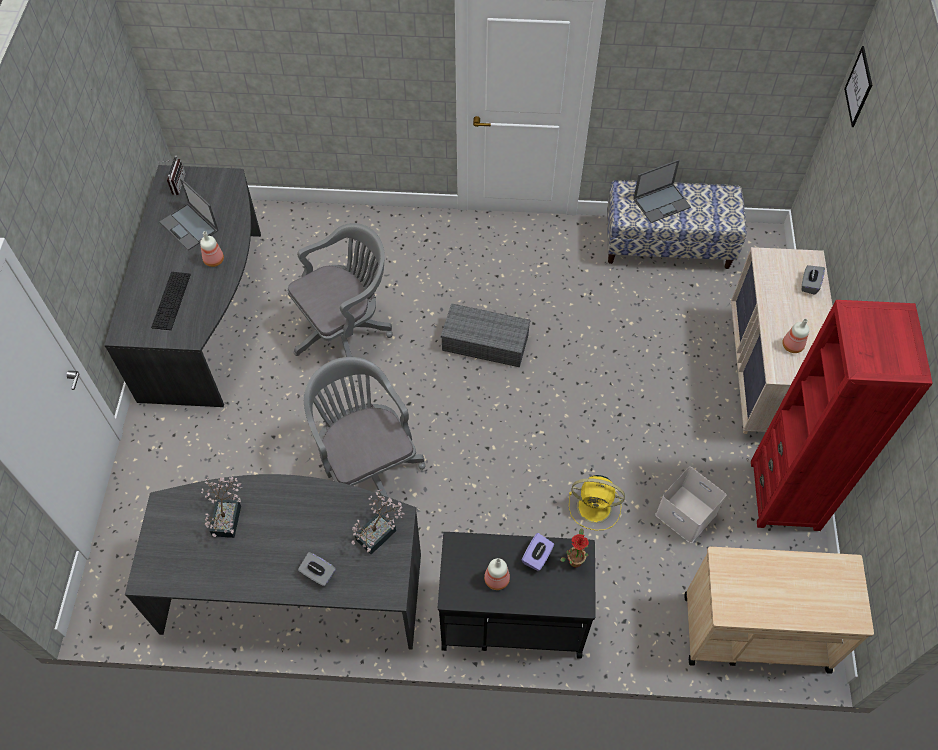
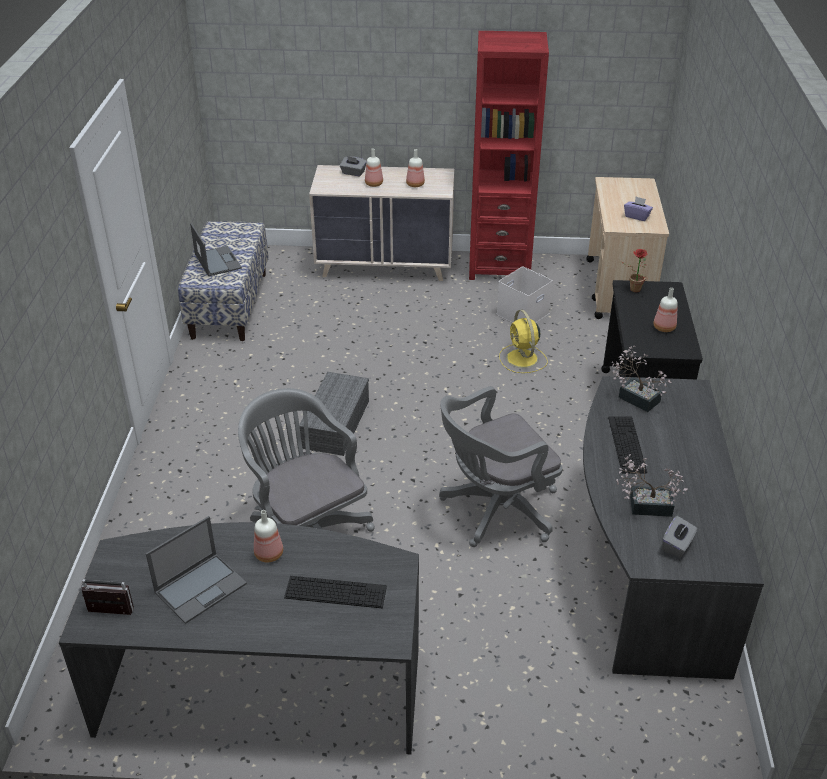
camera: 90 degrees left, 20 degrees down
(309, 513) = (627, 444): none -> keyboard
(318, 574) = (691, 434): grey tissue box -> grey tissue box (677, 545)
(537, 557) = (637, 307): purple tissue box -> purple tissue box (637, 216)
(596, 507) = (522, 359): yellow fan -> yellow fan turned 150 degrees clockwise
(786, 305) = (374, 183): none -> bottle
(858, 87) = (232, 49): picture -> none

